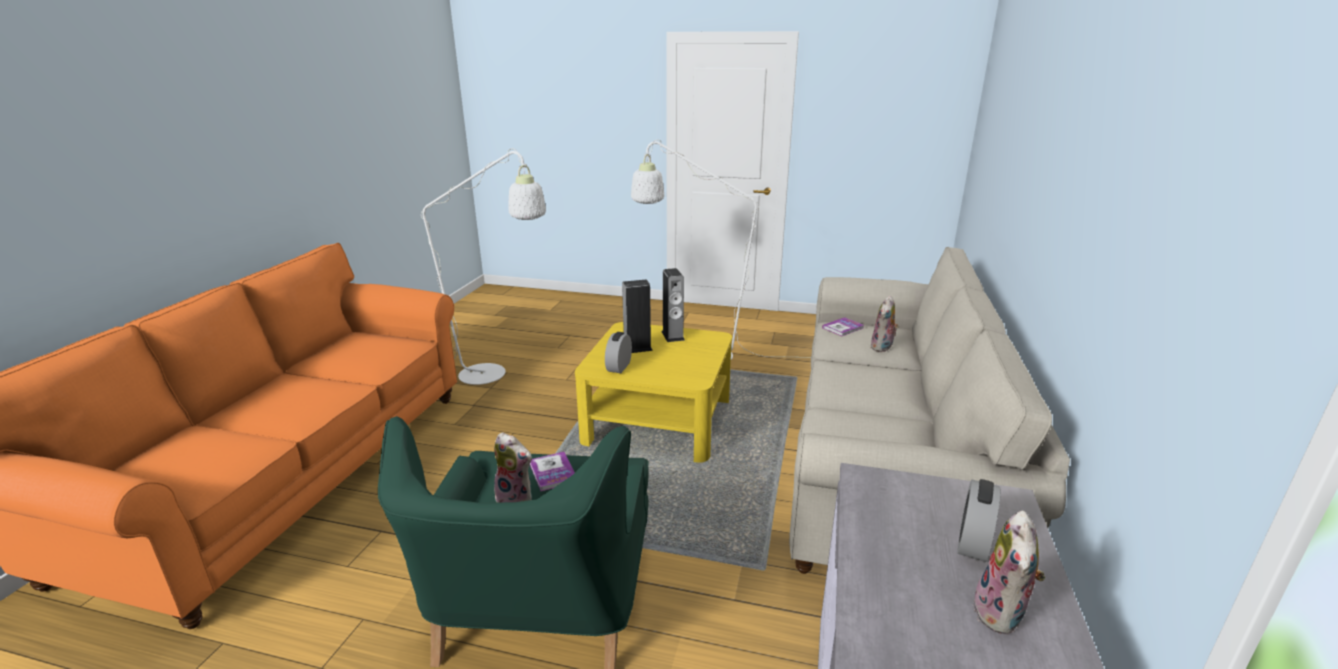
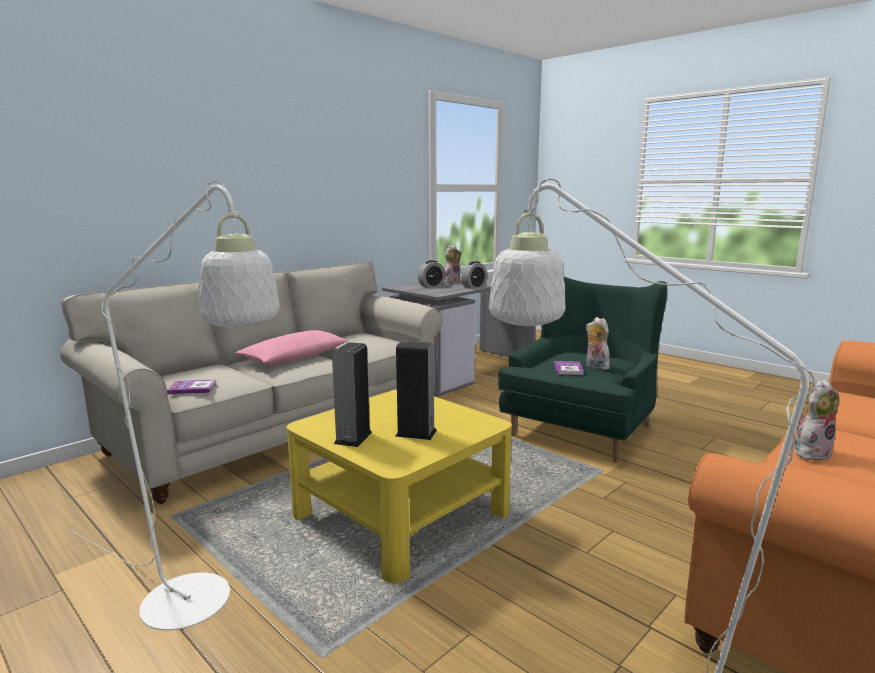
camera: 150 degrees left, 10 degrees down
(619, 367) = (460, 418): alarm clock -> alarm clock (474, 287)
(876, 390) = (294, 358): none -> pink pillow
(882, 348) = (216, 370): plush toy -> plush toy (811, 452)

